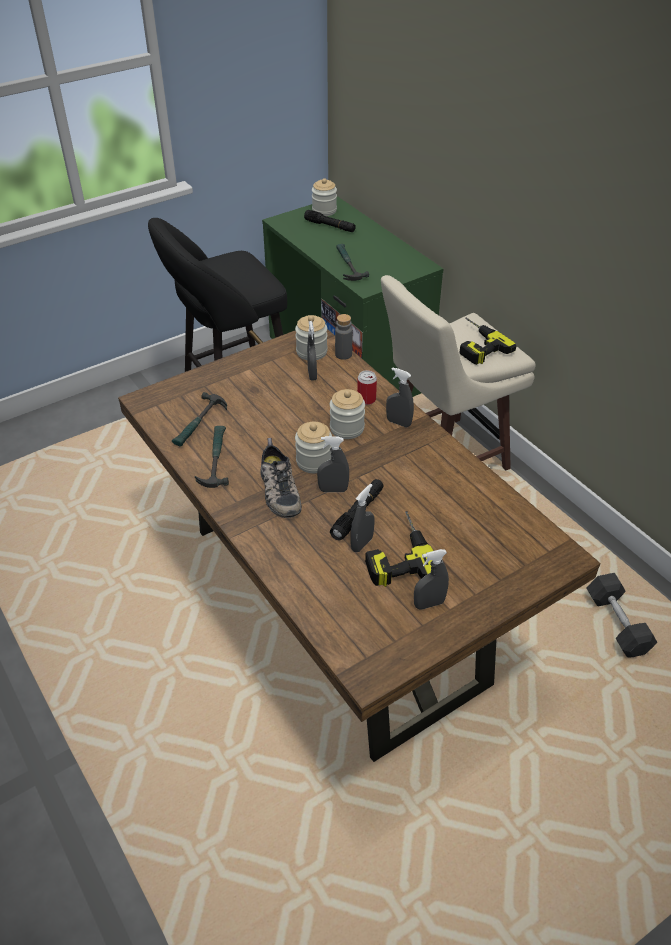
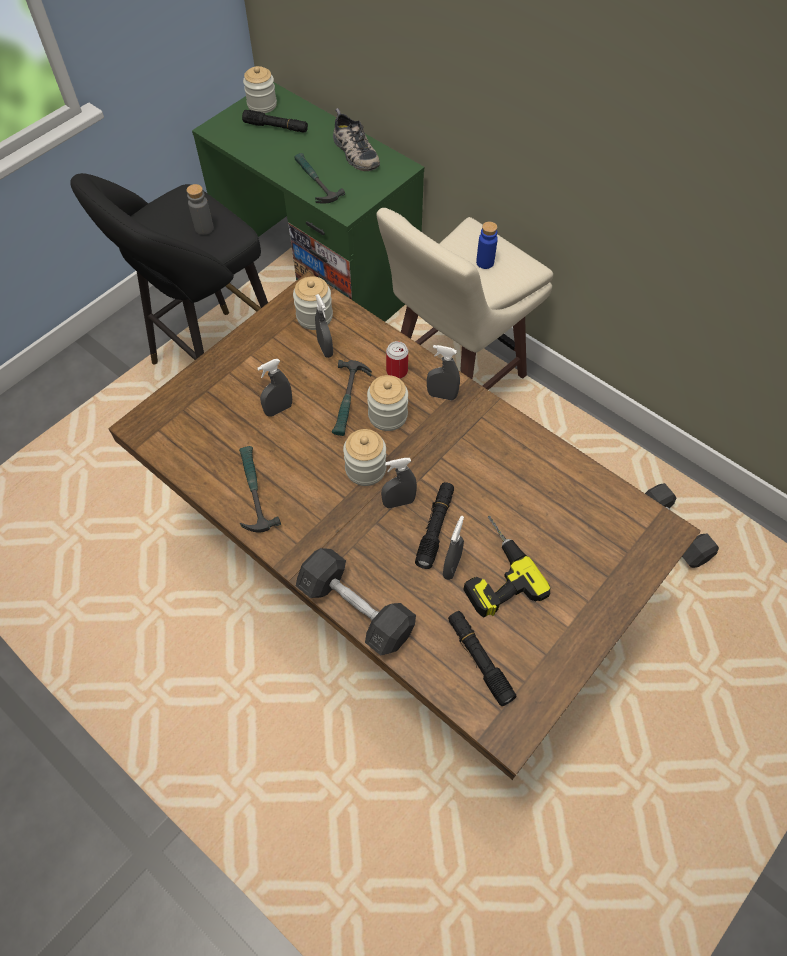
camera: 15 degrees left, 15 degrees up
(199, 423) = (218, 445): hammer -> hammer (349, 400)
(268, 557) = (356, 609): none -> grey dumbbell
(278, 490) = (338, 516): shoe -> shoe (354, 152)
(343, 354) = (351, 313): grey bottle -> grey bottle (204, 228)
(360, 616) = (479, 659): none -> black flashlight
(429, 604) = (545, 626): grey spray bottle -> grey spray bottle (278, 409)
(475, 344) = (485, 262): power drill -> blue bottle

